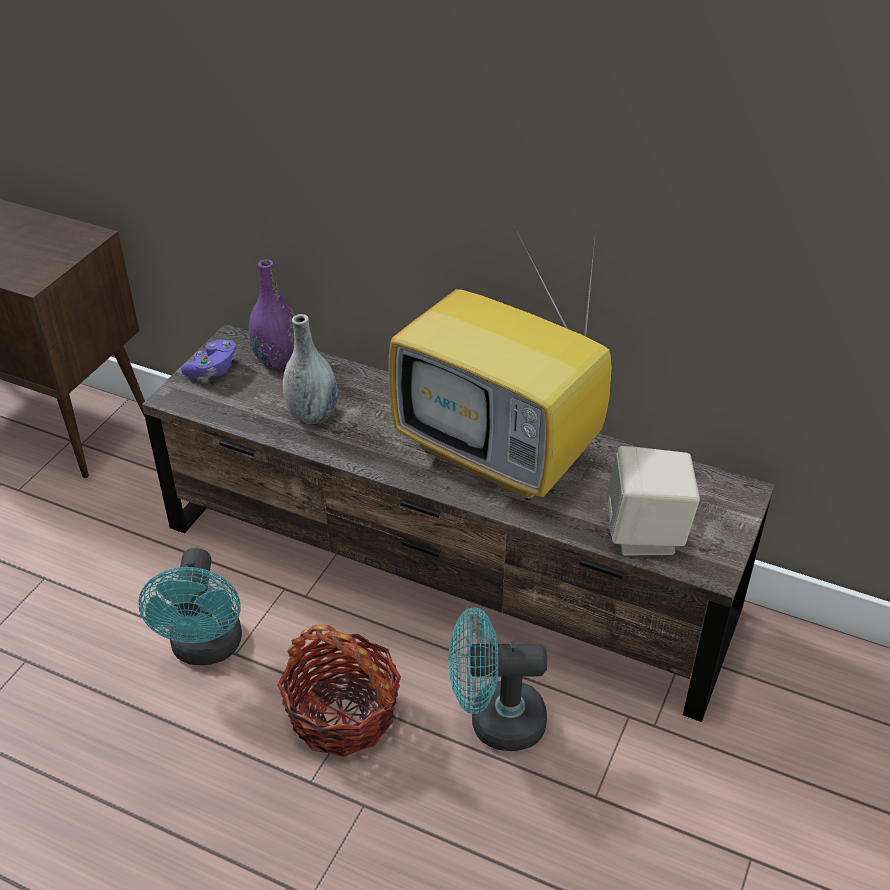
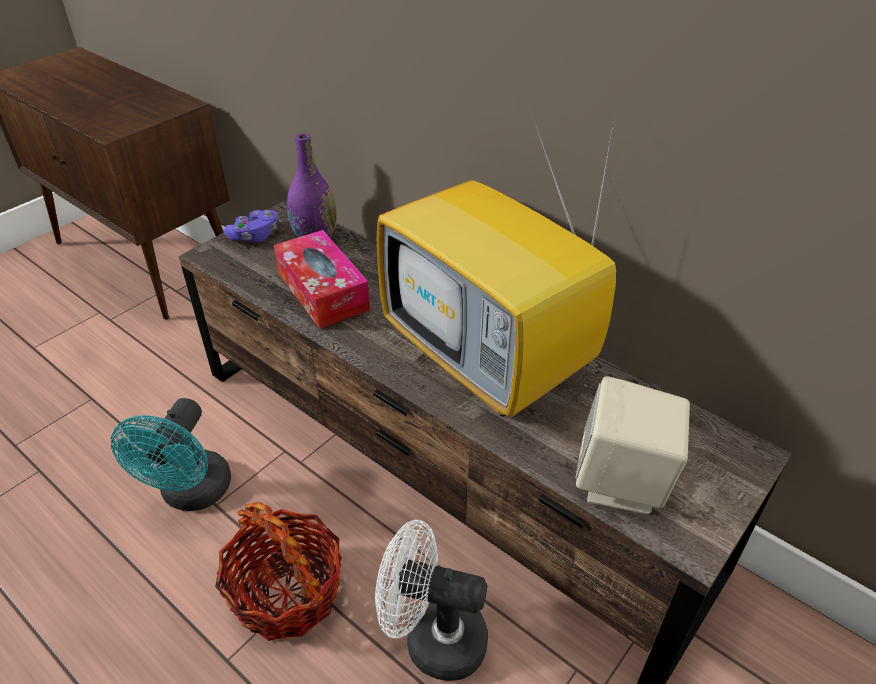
camera: 15 degrees right, 0 degrees up
(312, 415) = (323, 291): grey vase -> tissue box
(494, 721) = (432, 638): turquoise fan -> white fan

